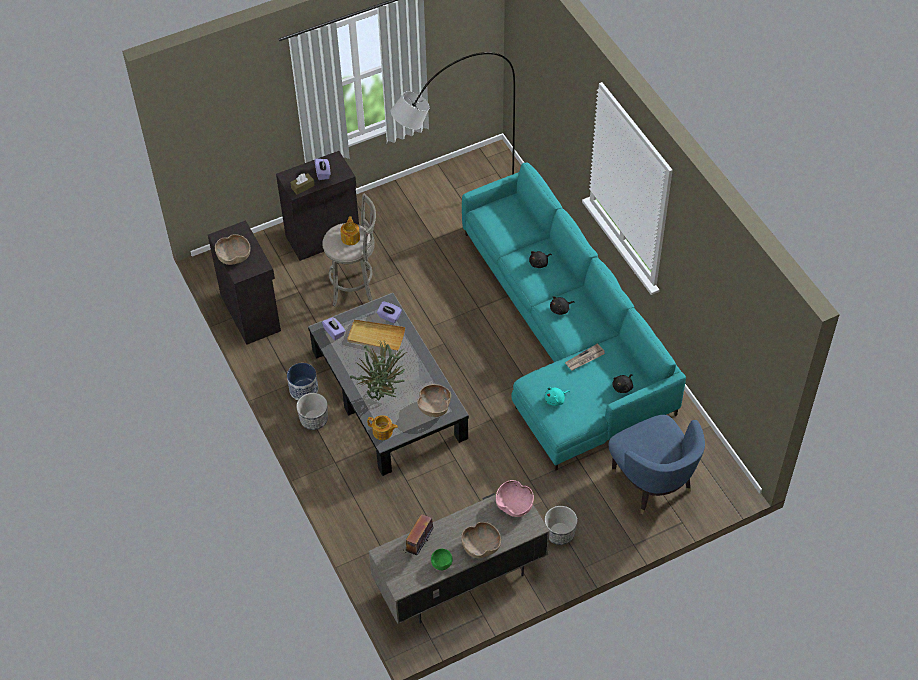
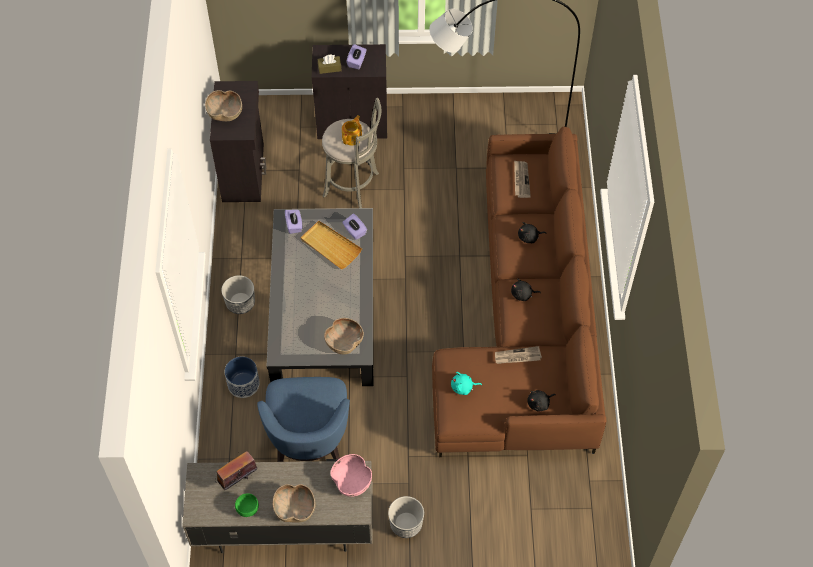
camera: 25 degrees right, 5 degrees up
(303, 389) = (248, 268): planter -> planter (243, 384)
(383, 393) = (304, 307): potted plant -> none
(383, 432) = (281, 346): teapot -> none
(506, 221) = (521, 180): none -> newspaper
(563, 338) = (525, 322): turquoise sofa -> brown sofa
(652, 482) = (528, 513): blue armchair -> blue armchair (309, 441)

